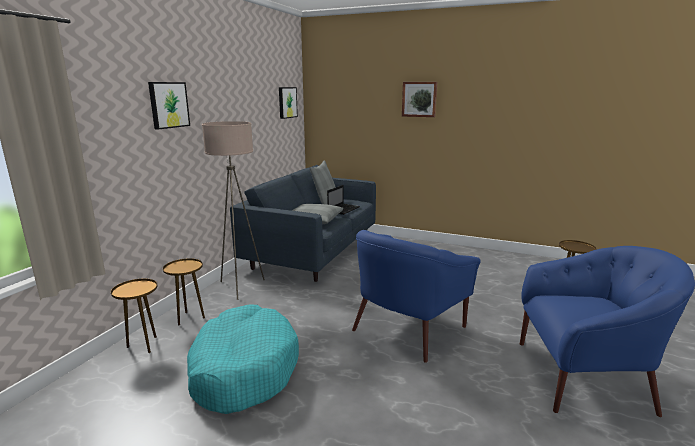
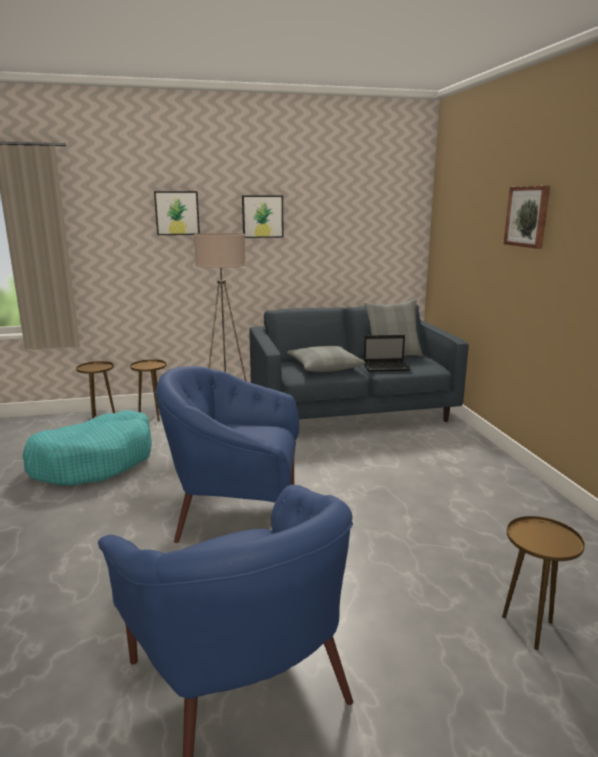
camera: 55 degrees right, 0 degrees up
(287, 102) = (386, 217): picture -> picture (262, 216)

